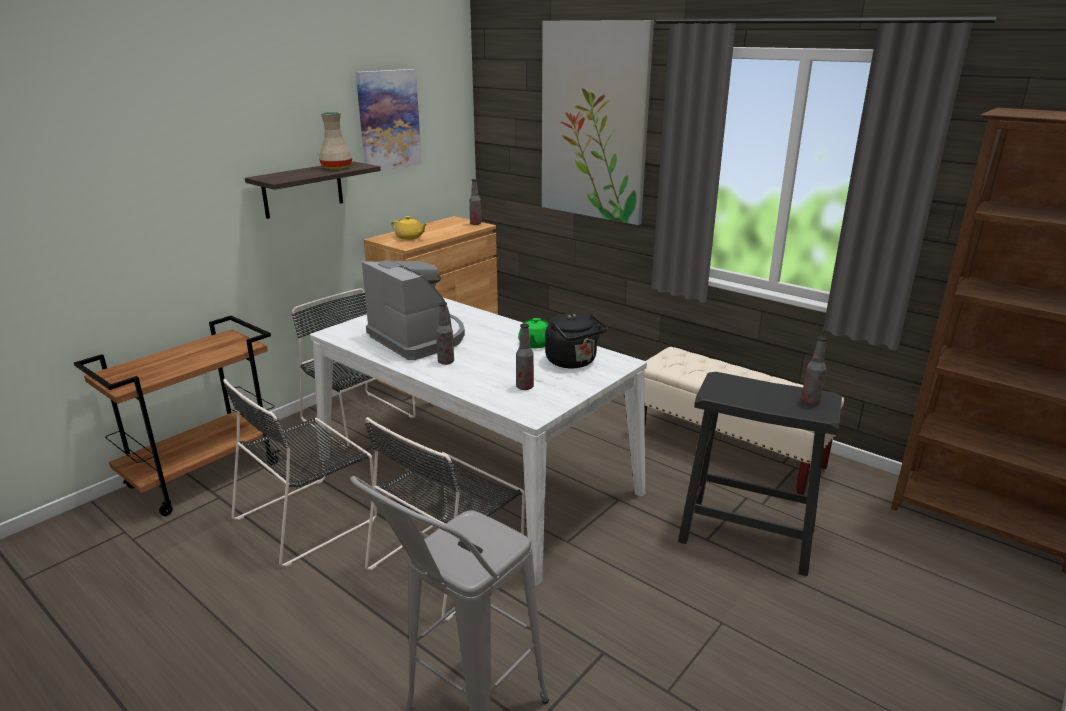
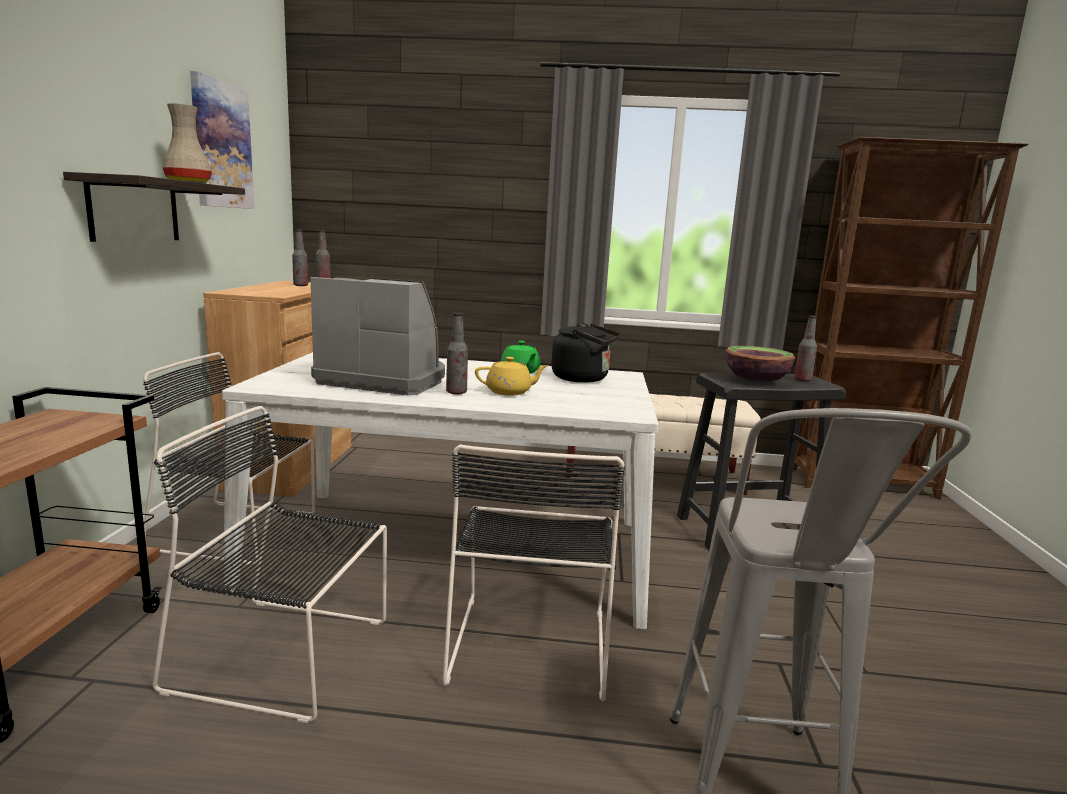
camera: 35 degrees left, 10 degrees down
(309, 517) = (287, 656): black chair -> black chair turned 90 degrees clockwise
(410, 237) = (266, 291): yellow teapot -> yellow teapot (510, 392)
(524, 387) = (579, 399): bottle -> bottle (300, 285)
(594, 122) = (459, 170): picture -> none
(750, 393) = (755, 380): none -> bowl

